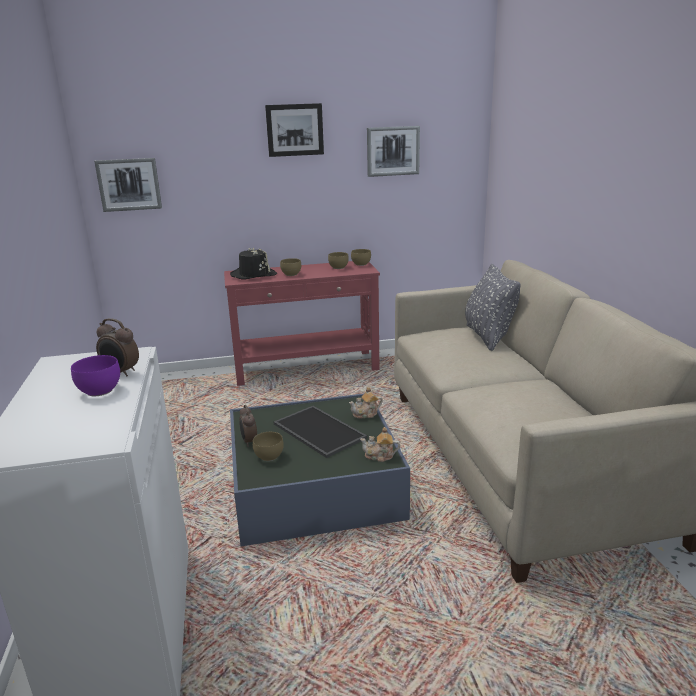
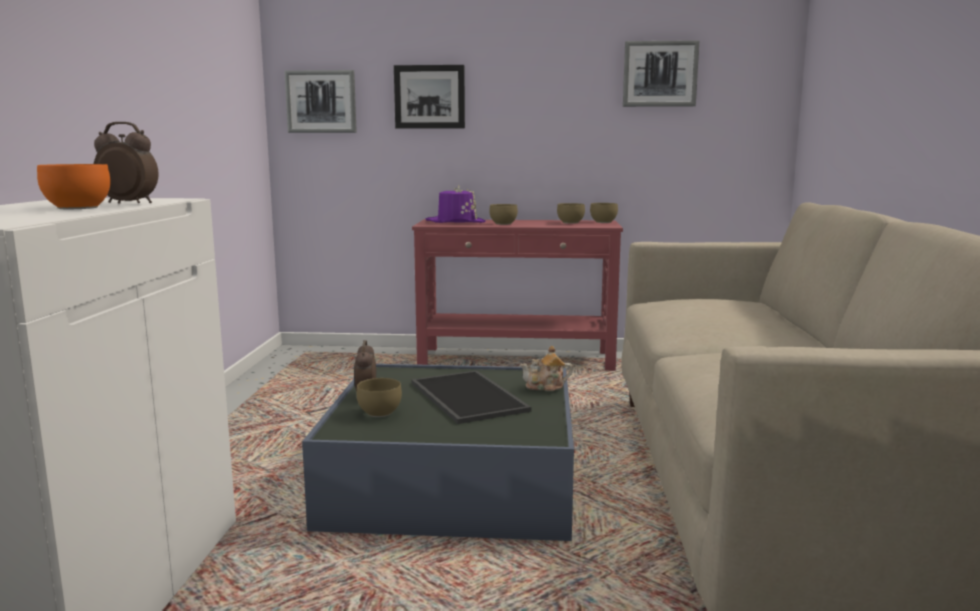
camera: 15 degrees right, 10 degrees down
(99, 392) = (76, 208): purple bowl -> orange bowl
(121, 373) = (130, 204): alarm clock -> alarm clock turned 150 degrees clockwise
(253, 275) = (456, 222): black hat -> purple hat
(294, 130) = (528, 41): picture -> picture (429, 97)
(380, 456) = (537, 432): teapot -> none
(488, 337) = (760, 308): grey pillow -> none

